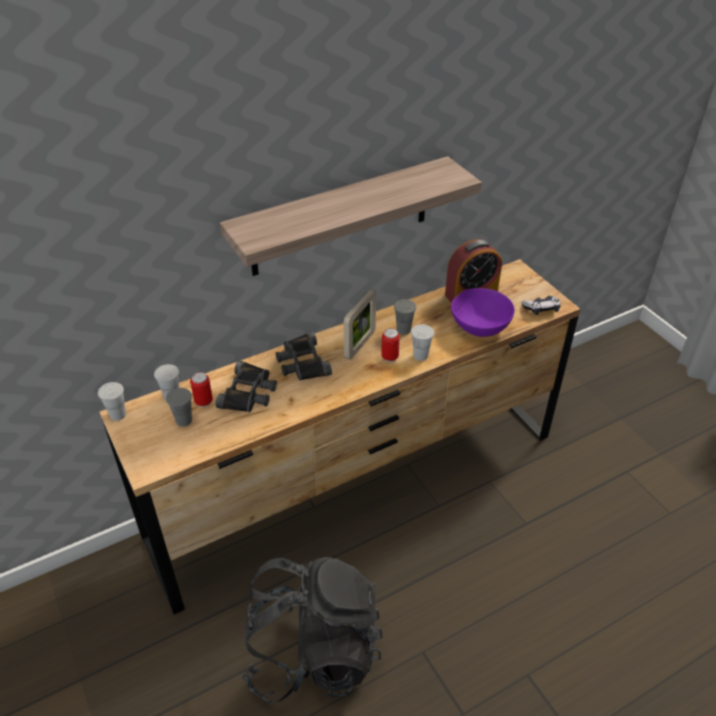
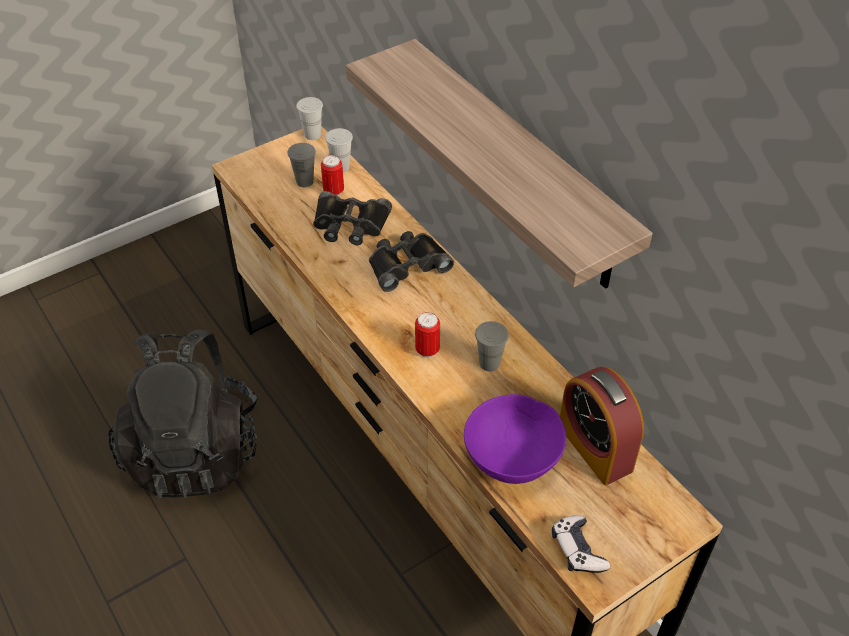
camera: 85 degrees right, 5 degrees up
(360, 345) = (449, 317): picture frame -> none
(420, 355) = (435, 384): white cup -> none

